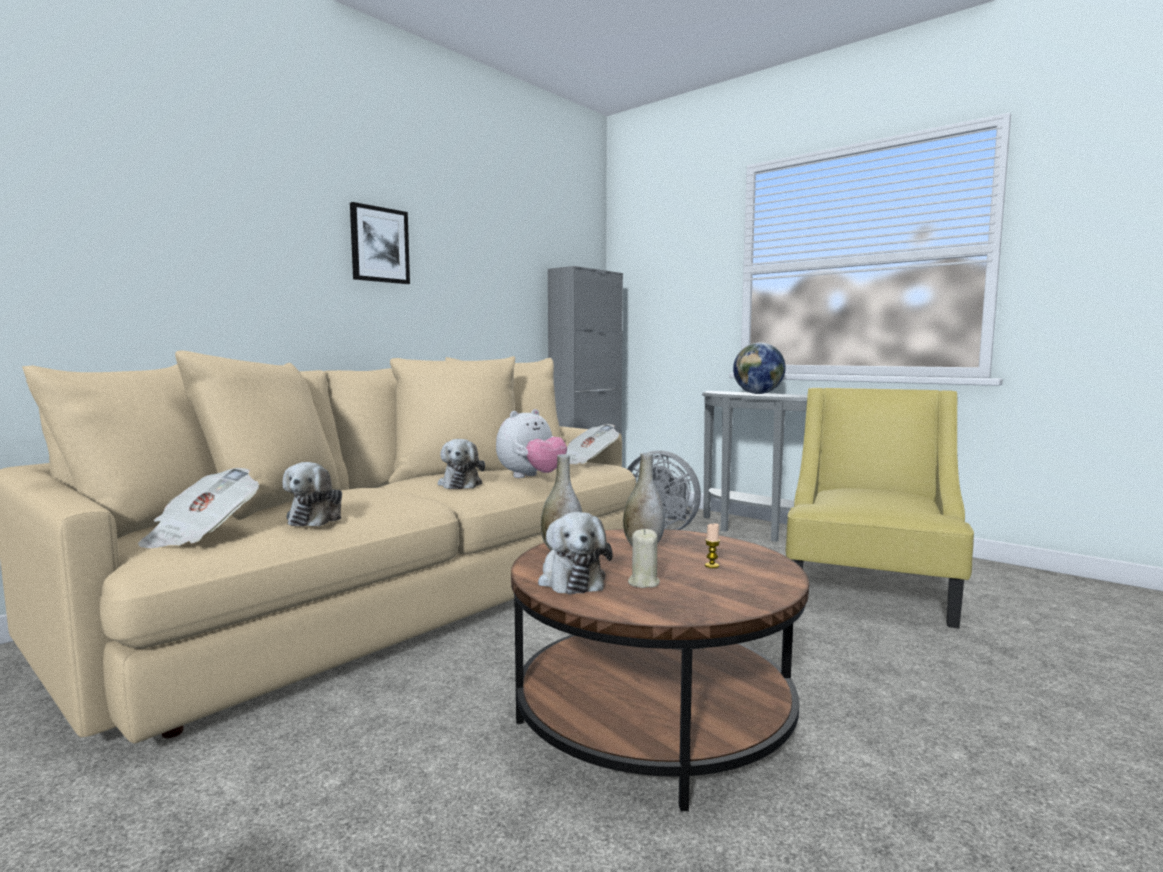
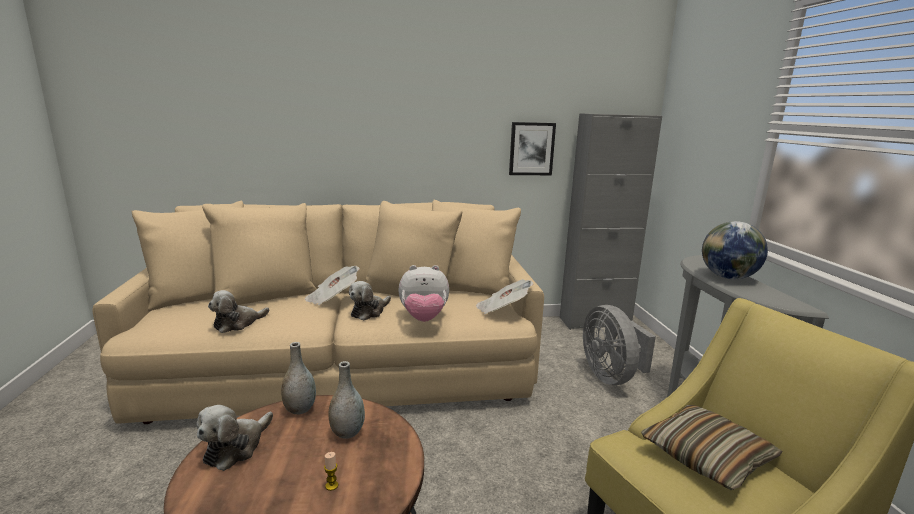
camera: 40 degrees right, 10 degrees up
(201, 535) = (174, 321): newspaper -> newspaper (332, 298)
(379, 245) = (407, 107): picture -> picture (531, 149)
(643, 582) = (257, 477): beige candle -> none
(864, 496) = (706, 456): none -> pillow

